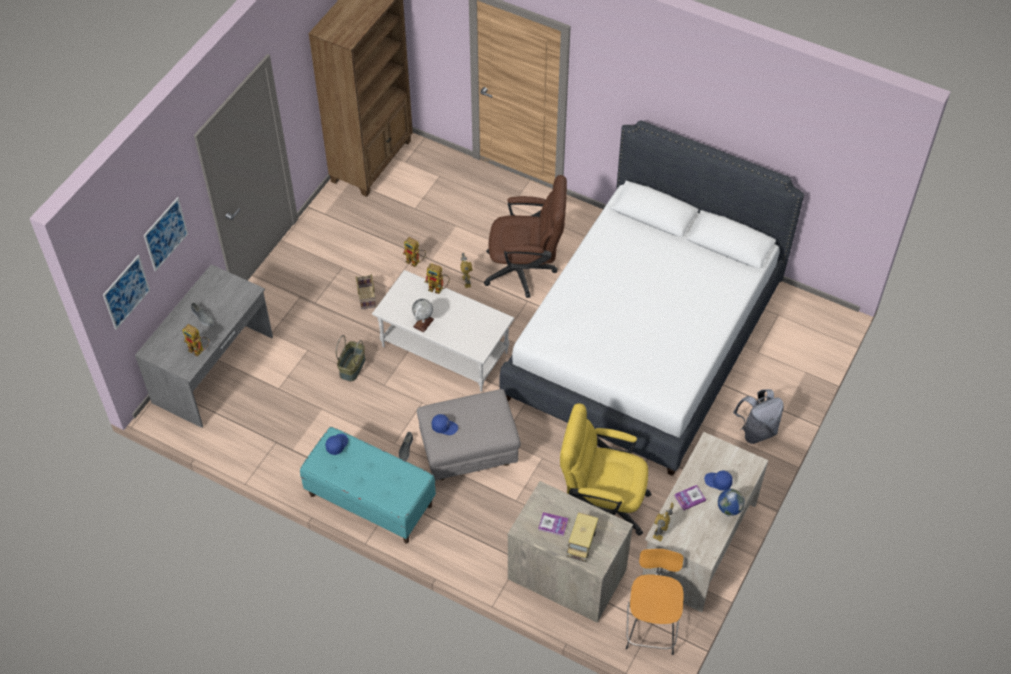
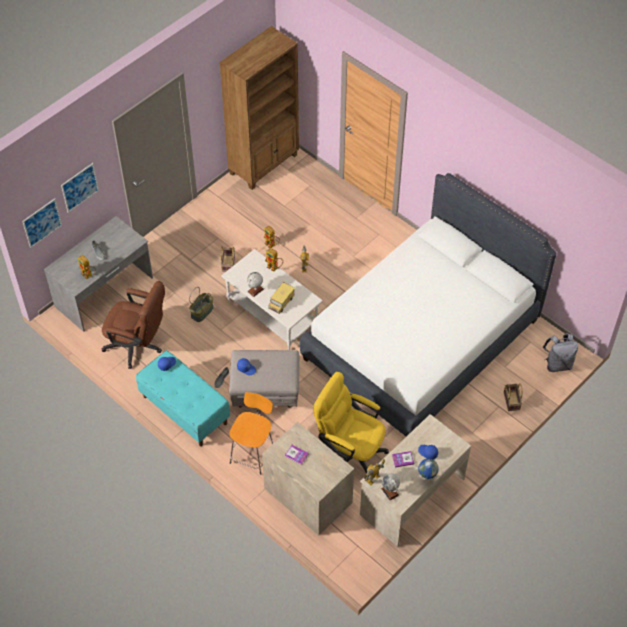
camera: 15 degrees right, 0 degrees up
(526, 270) = (351, 268): brown office chair -> brown office chair (138, 346)
(581, 542) = (312, 472): toy truck -> toy truck (281, 302)
(651, 627) = (356, 548): orange stool -> orange stool (253, 453)
(687, 543) = (390, 491): none -> globe
(756, 431) = (483, 424): grey backpack -> grey backpack (557, 364)
(781, 394) = (512, 401): none -> basket

